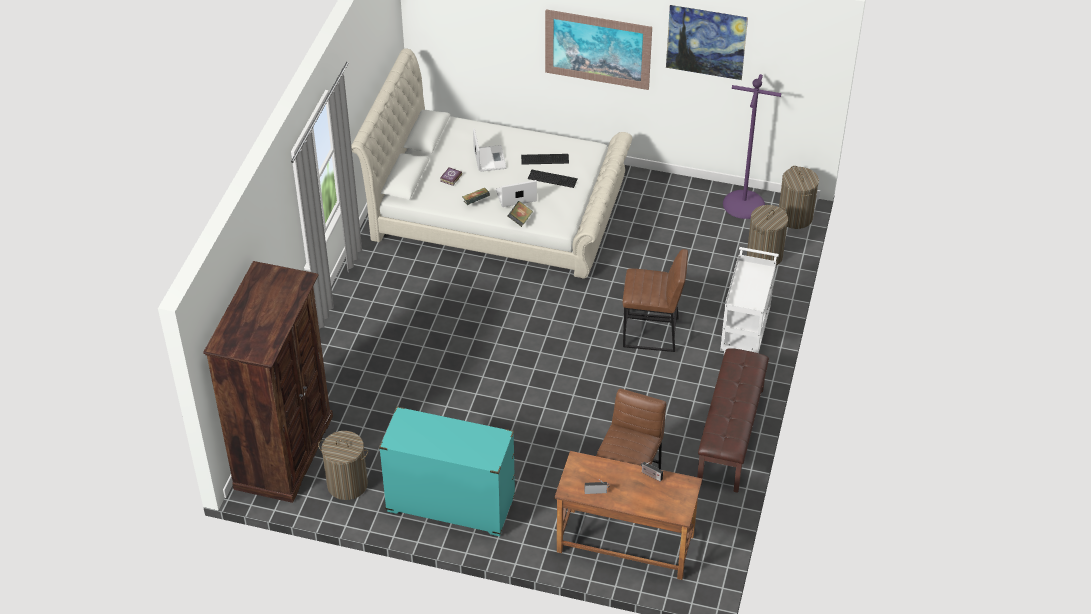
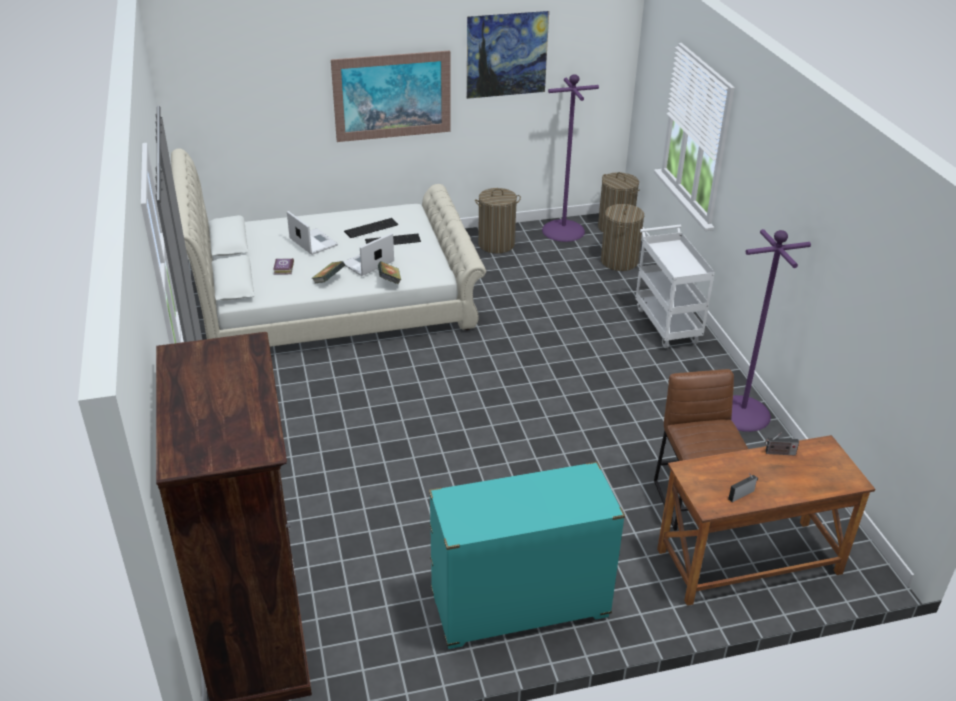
camera: 30 degrees left, 10 degrees down
(347, 484) = (370, 638): laundry basket -> laundry basket (496, 244)
(652, 332) = (579, 352): brown chair -> none
(731, 436) = (742, 413): brown bench -> purple clothes rack

